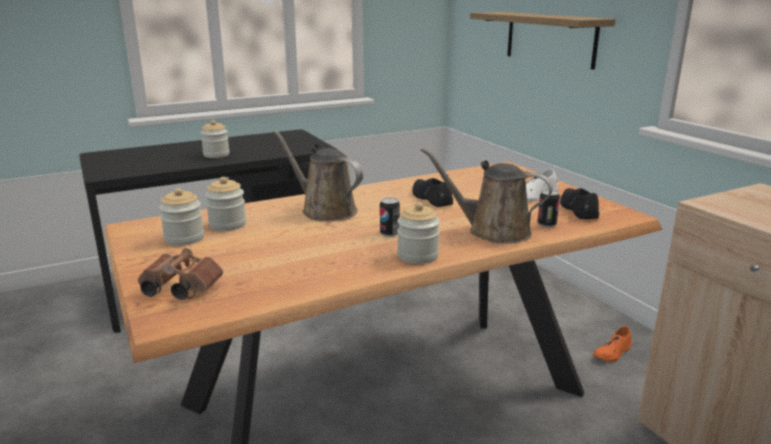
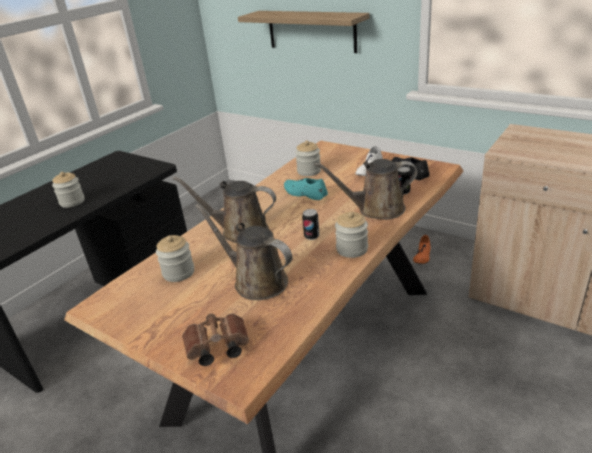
camera: 25 degrees left, 10 degrees up
(184, 238) = (159, 299): jar -> jar (309, 171)
(285, 251) = (256, 281): none -> brown watering can
(431, 198) = (305, 193): black shoe -> turquoise shoe

